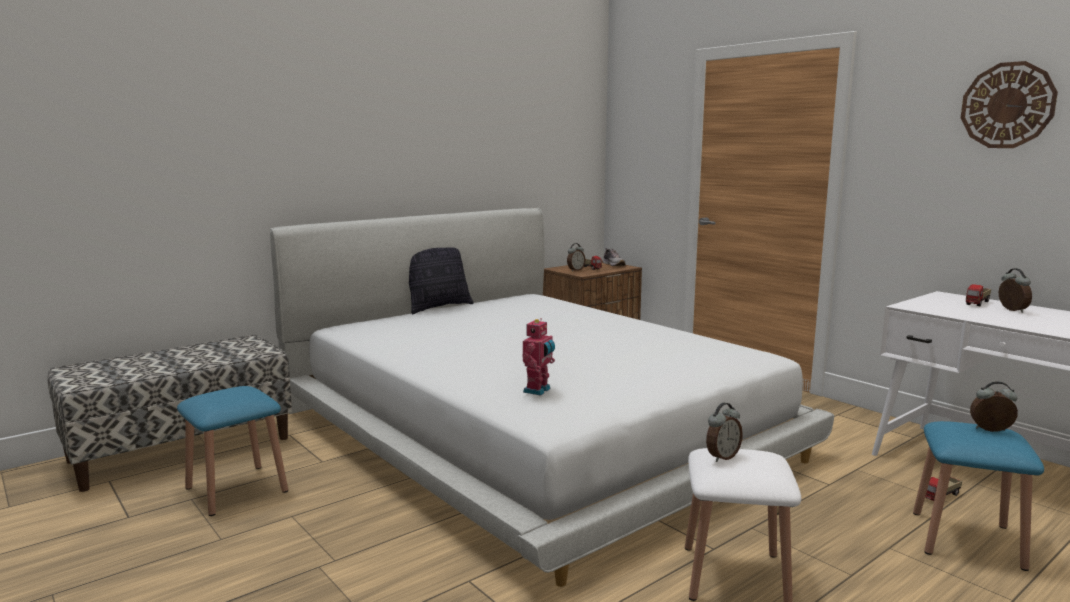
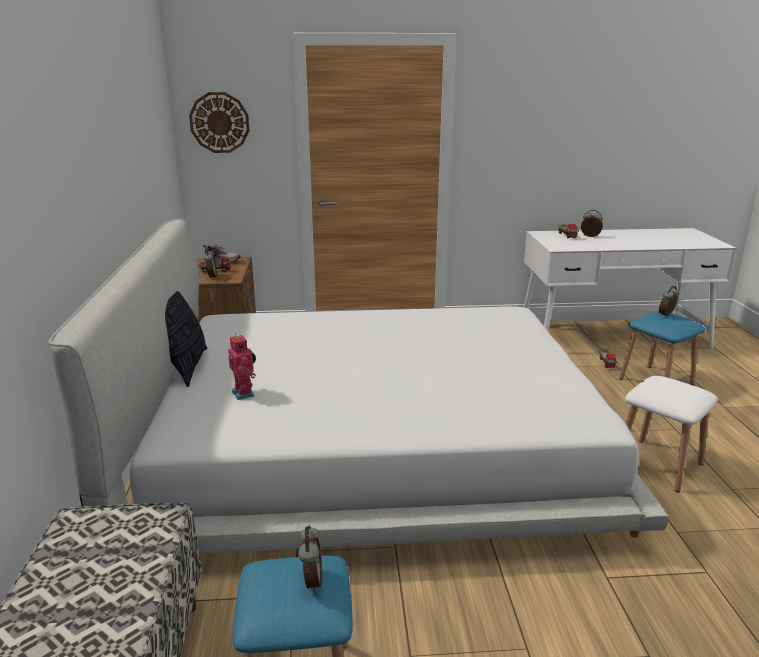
camera: 55 degrees left, 10 degrees up
(538, 390) = (534, 403): toy robot -> toy robot (245, 393)
(722, 457) = (664, 391): alarm clock -> alarm clock (311, 581)
(1007, 105) = (565, 99): wall clock -> wall clock (219, 122)

